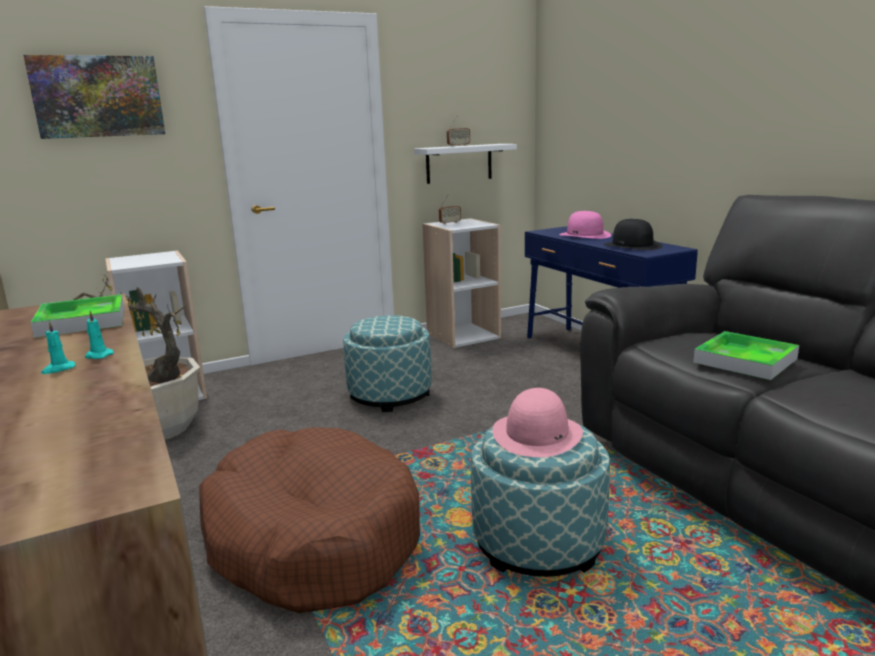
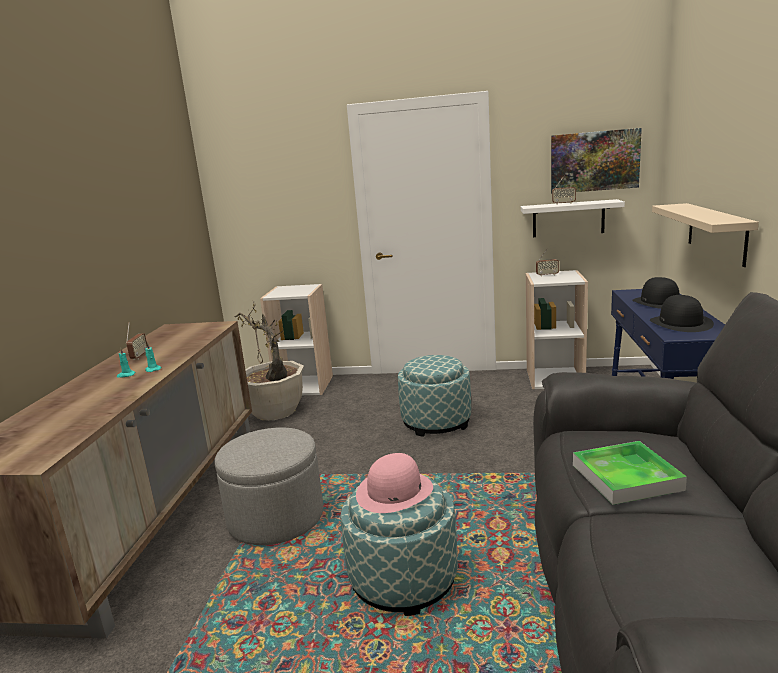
camera: 35 degrees right, 0 degrees up
(30, 348) = (139, 356): none -> radio
(82, 321) = (186, 341): tray -> none
(98, 96) = (275, 176): picture -> picture (594, 161)
(312, 538) = (276, 517): brown dog bed -> grey ottoman
(585, 235) = (660, 302): pink hat -> black hat
(634, 163) = (716, 232): none -> beige shelf

